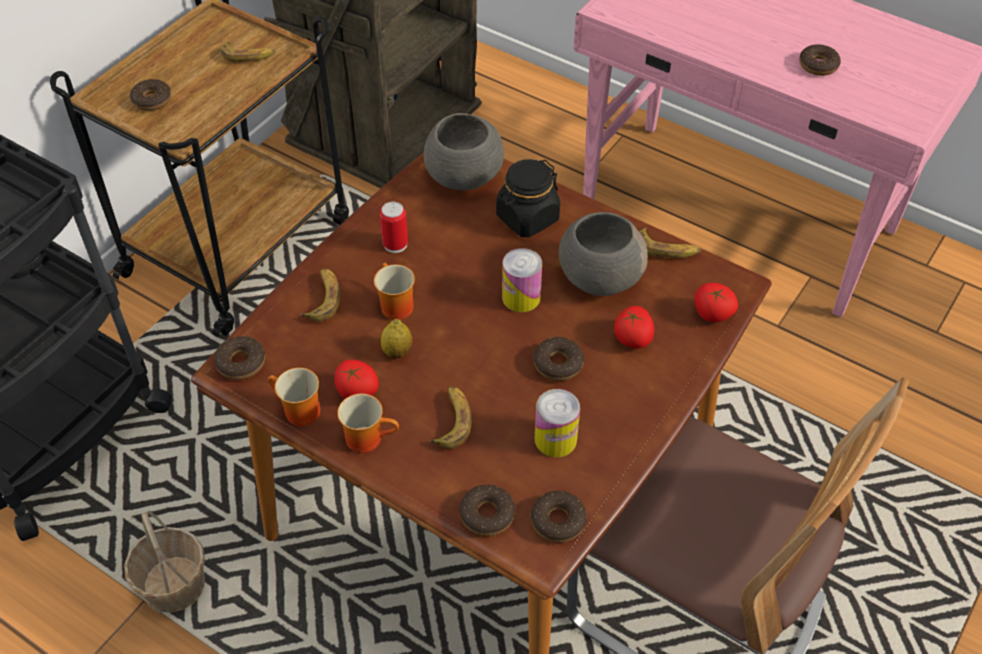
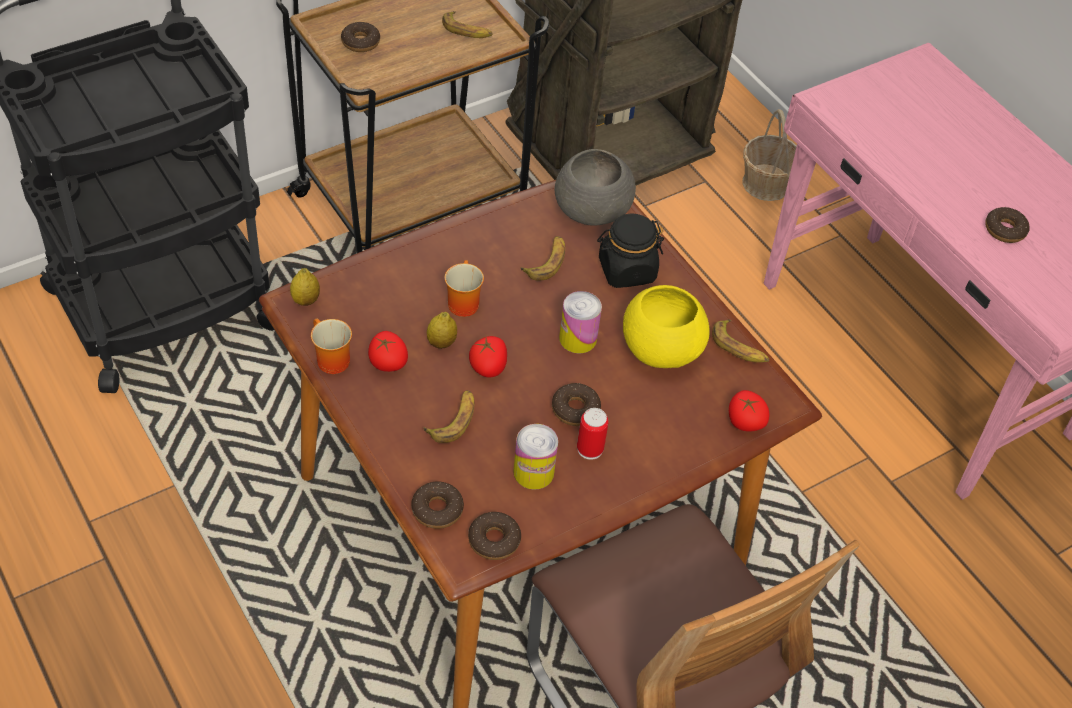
camera: 20 degrees right, 0 degrees up
(174, 586) = (205, 483): basket -> basket (766, 184)
(241, 363) = (306, 300): donut -> lemon
(323, 298) = (404, 272): banana -> banana (546, 262)
(368, 437) = (376, 404): mug -> none
(395, 244) = (494, 249): can -> can (590, 449)
(599, 276) = (660, 347): grey bowl -> yellow bowl
(632, 338) = (656, 414): tomato -> tomato (488, 367)

